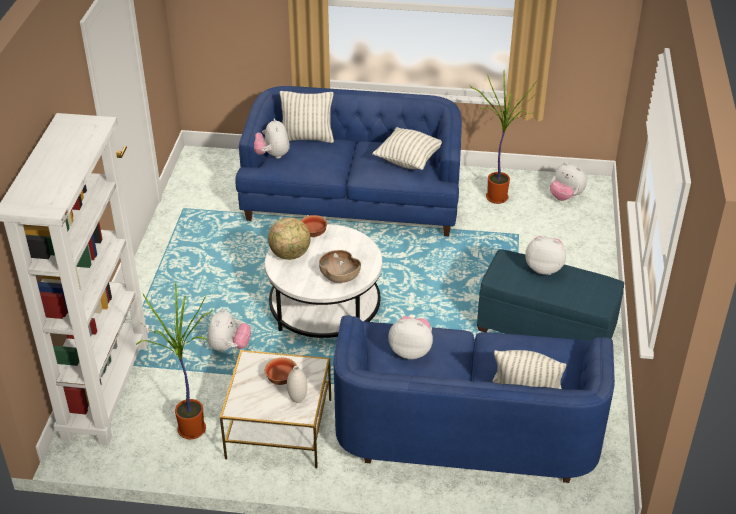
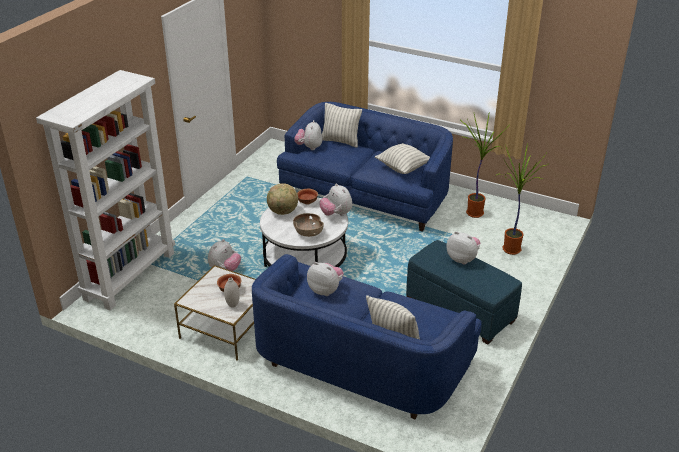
camera: 20 degrees right, 5 degrees down
(191, 432) = (167, 315): potted plant -> potted plant (511, 250)
(565, 196) = (529, 223): plush toy -> plush toy (336, 214)

